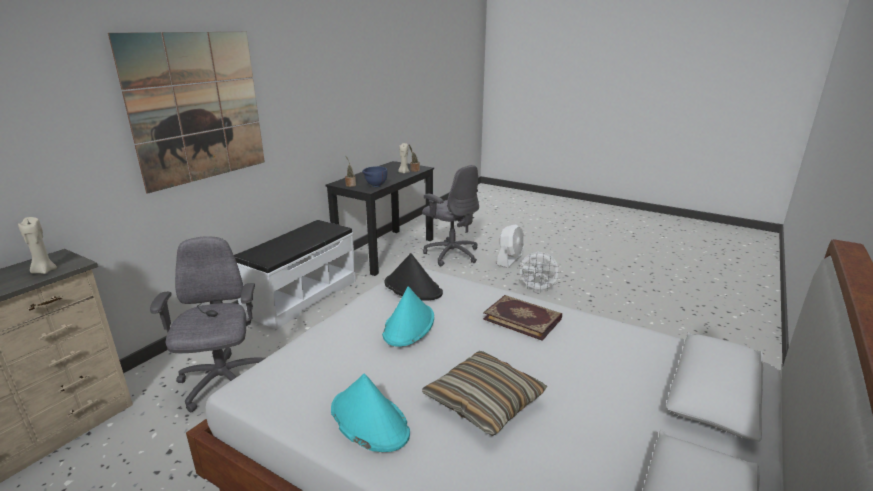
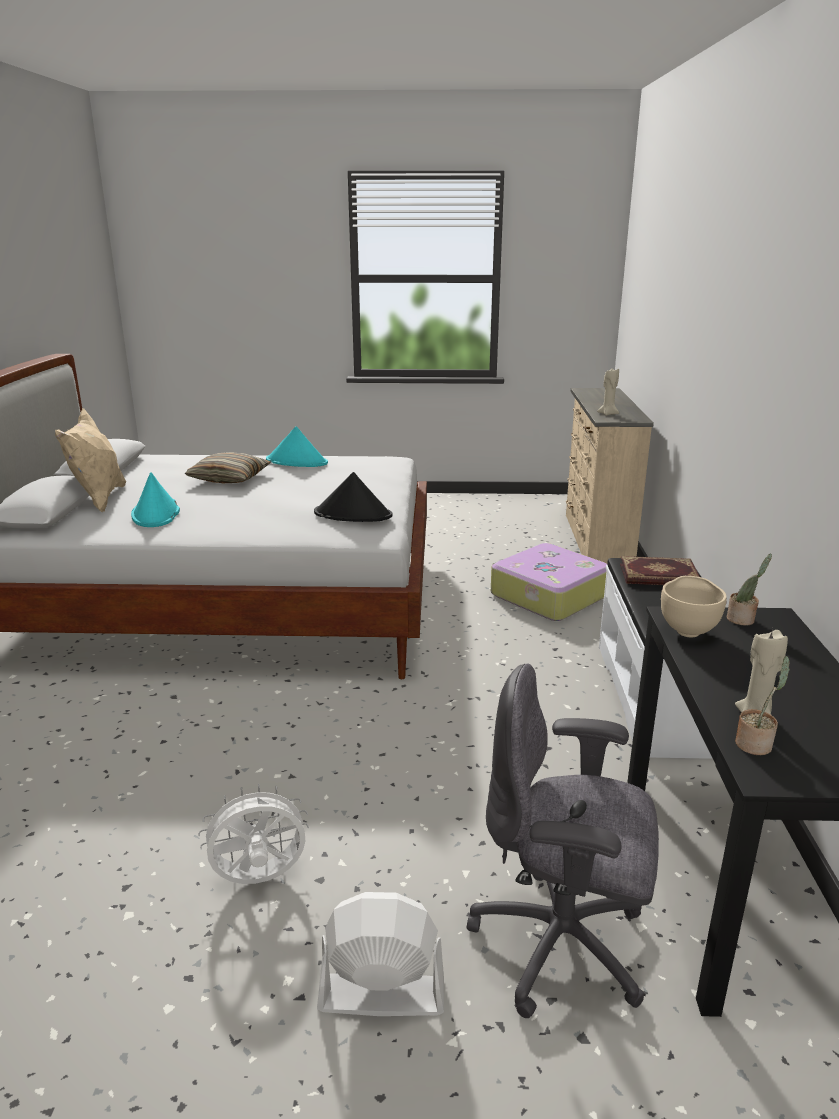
camera: 150 degrees right, 0 degrees up
(197, 108) = (732, 334): picture -> none
(223, 383) = (547, 595): grey office chair -> suitcase
(375, 186) = (688, 631): blue bowl -> beige bowl
(409, 325) = (321, 493): turquoise hat -> turquoise hat (156, 514)
(510, 260) = (381, 994): white fan -> white fan turned 90 degrees clockwise
(522, 318) = (219, 519): book -> book (659, 576)
(660, 404) = (99, 499): none -> beige pillow

